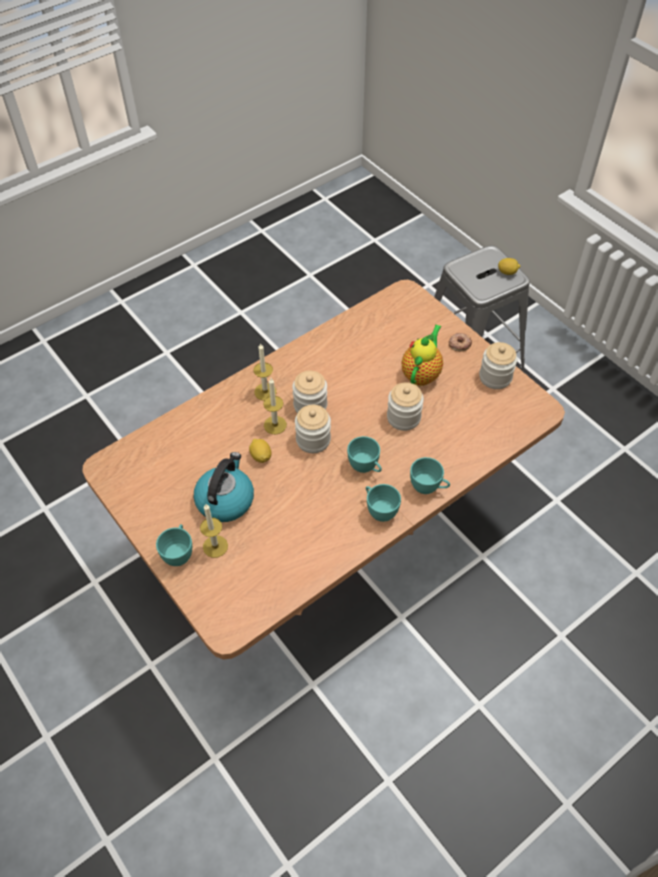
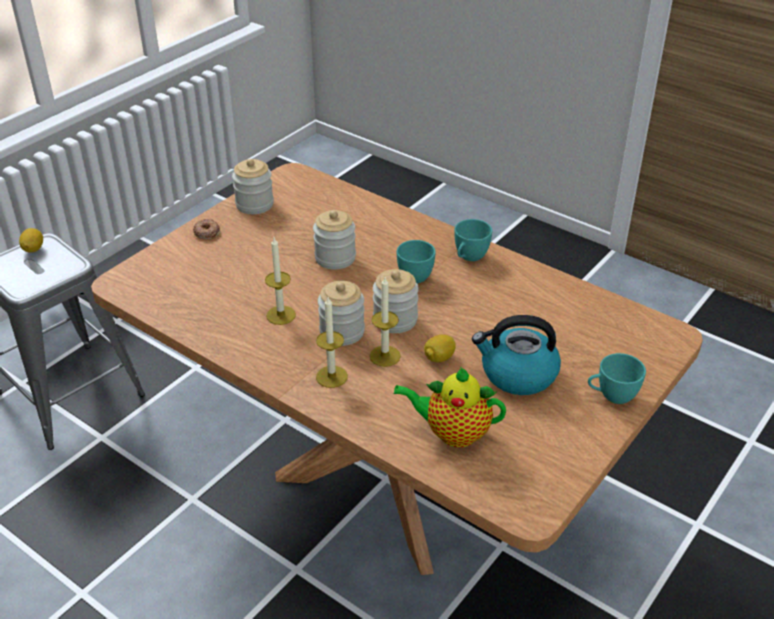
camera: 105 degrees left, 15 degrees down
(215, 546) = (584, 367): candle -> candle (281, 315)
(421, 373) = (262, 253): teapot -> teapot (452, 433)
(428, 487) = (424, 231): turquoise cup -> none

